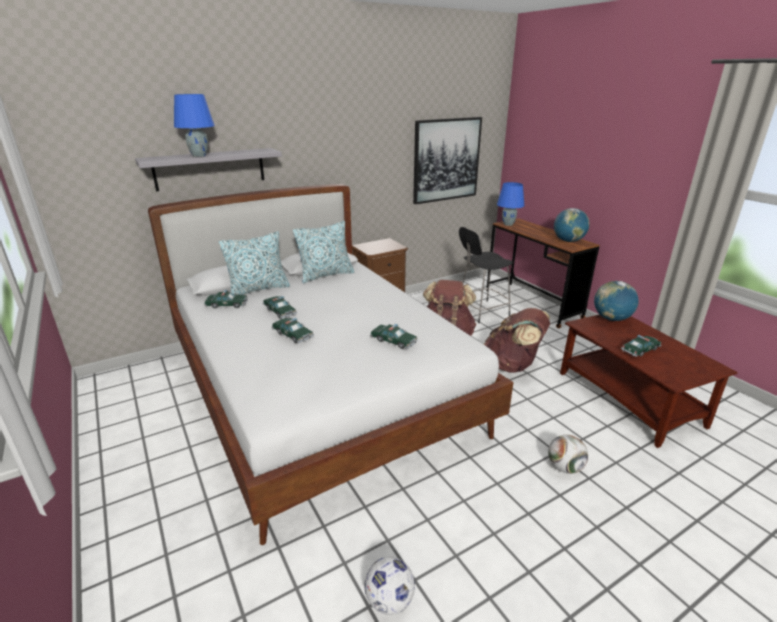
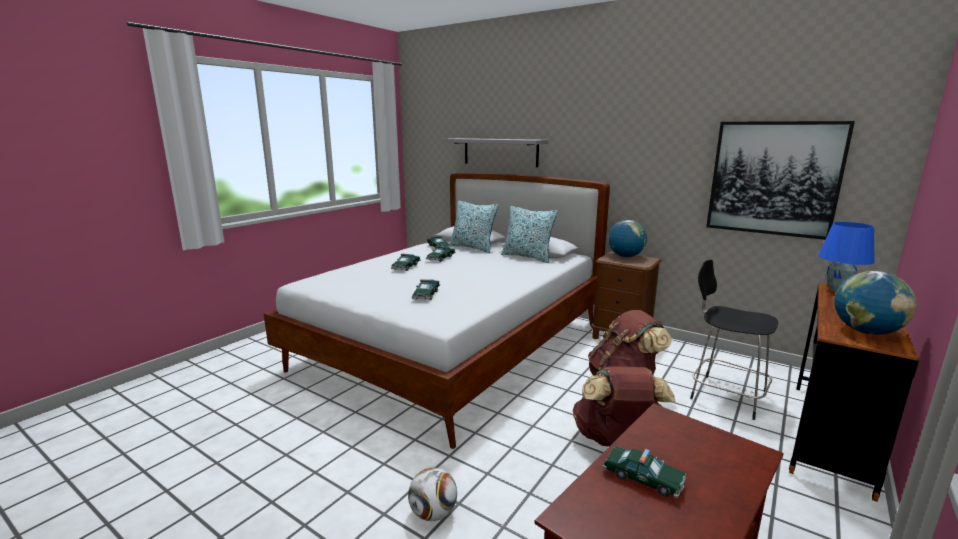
camera: 65 degrees right, 10 degrees down
(199, 156) = (484, 138): blue table lamp -> none
(389, 600) = (240, 431): football -> none
(611, 319) = (727, 445): globe -> globe (625, 256)

